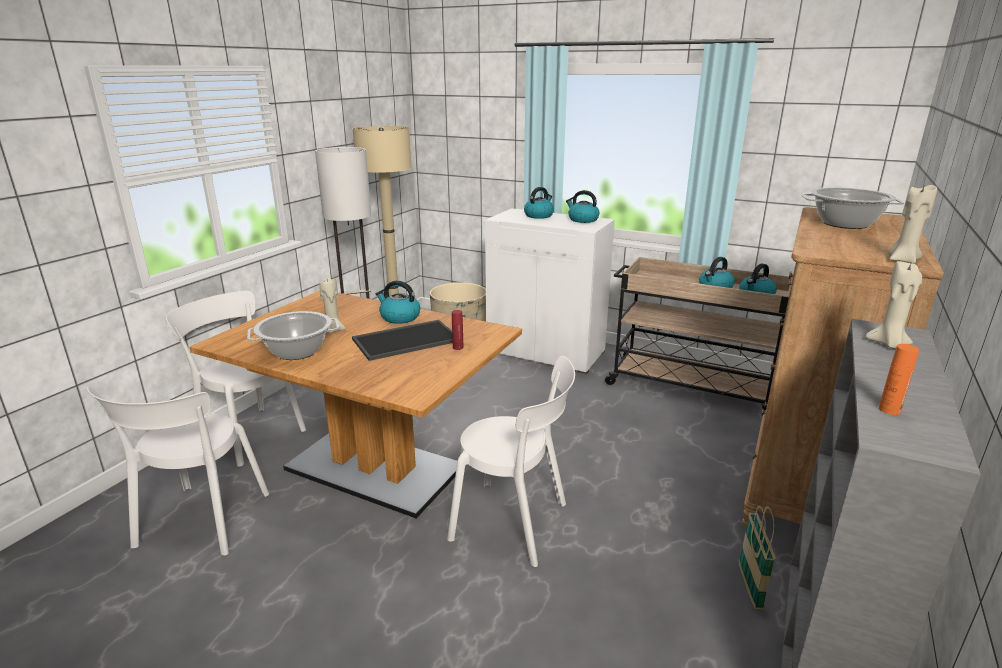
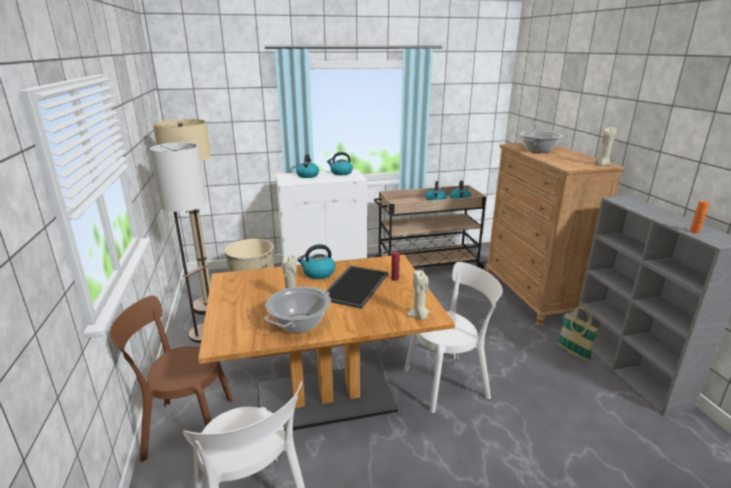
camera: 40 degrees left, 0 degrees up
(248, 433) = (185, 427): white chair -> brown chair
(888, 344) = (636, 205): beige candle -> beige candle (419, 316)

